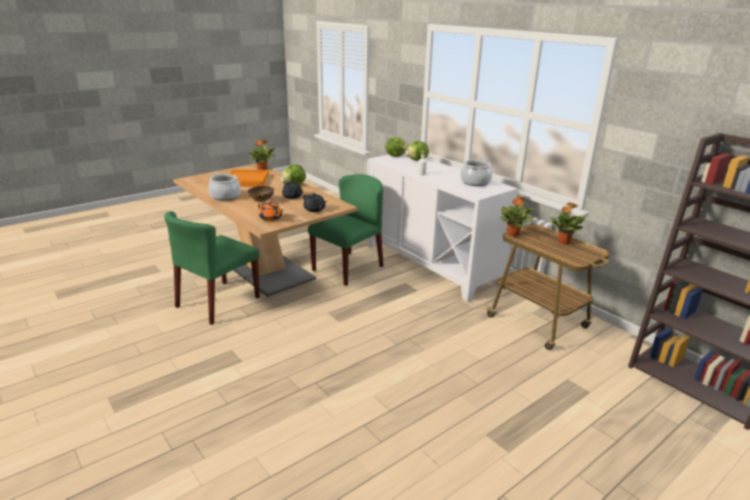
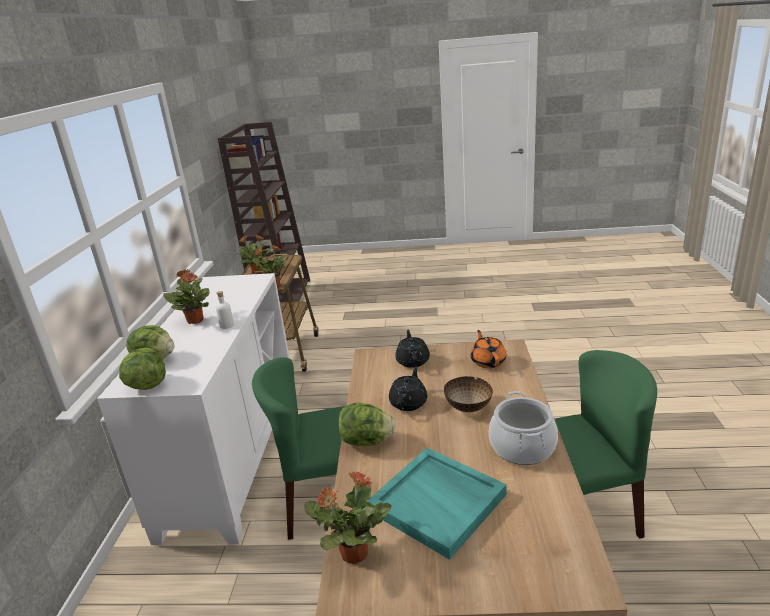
camera: 135 degrees left, 0 degrees up
(246, 180) = (438, 503): orange tray -> turquoise tray
(445, 172) = (195, 320): none -> potted plant
(475, 182) = (214, 294): cooking pot -> none

